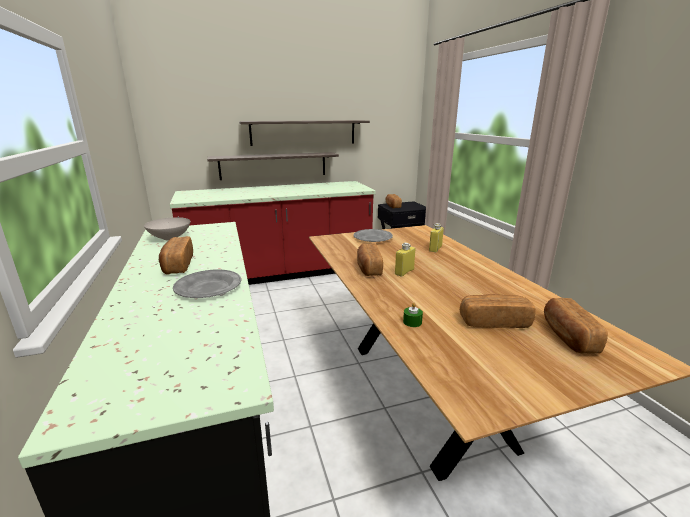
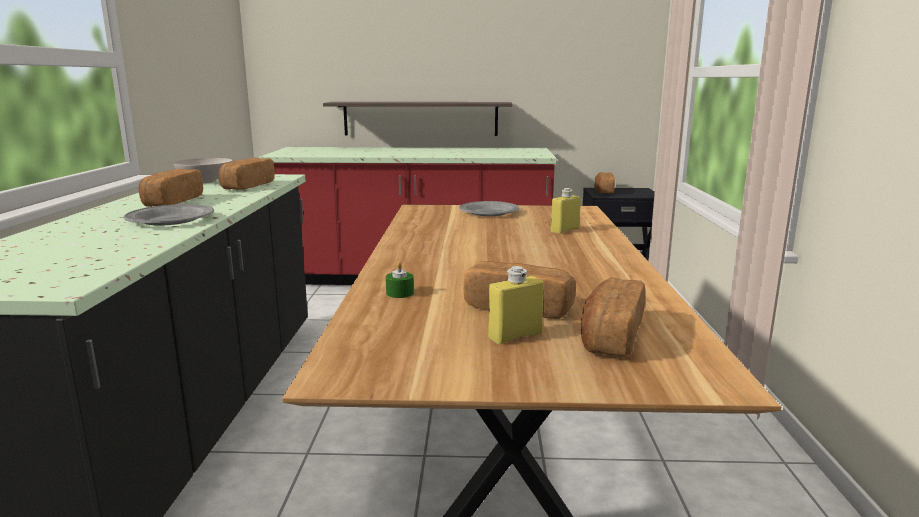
camera: 20 degrees right, 5 degrees down
(303, 132) = (467, 71): shelf -> none
(368, 268) = (430, 239): bread -> bread (247, 186)
(404, 272) = (474, 248): yellow bottle -> yellow bottle (515, 336)

